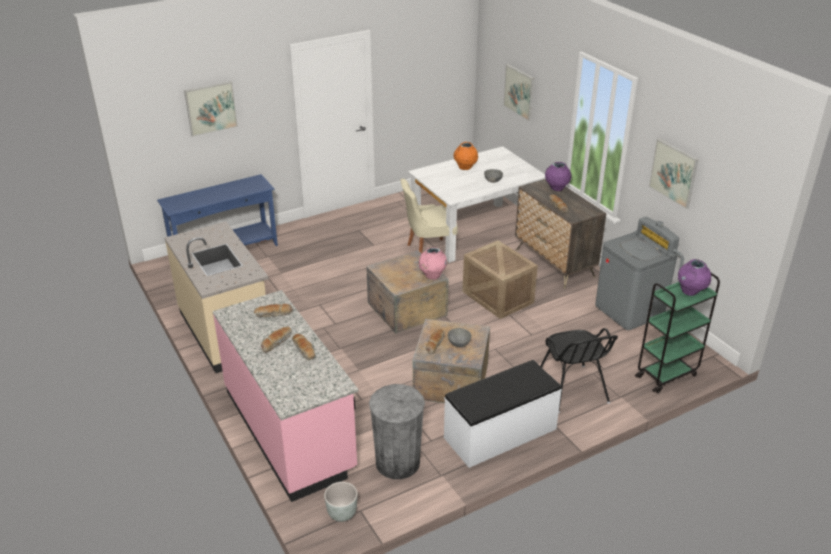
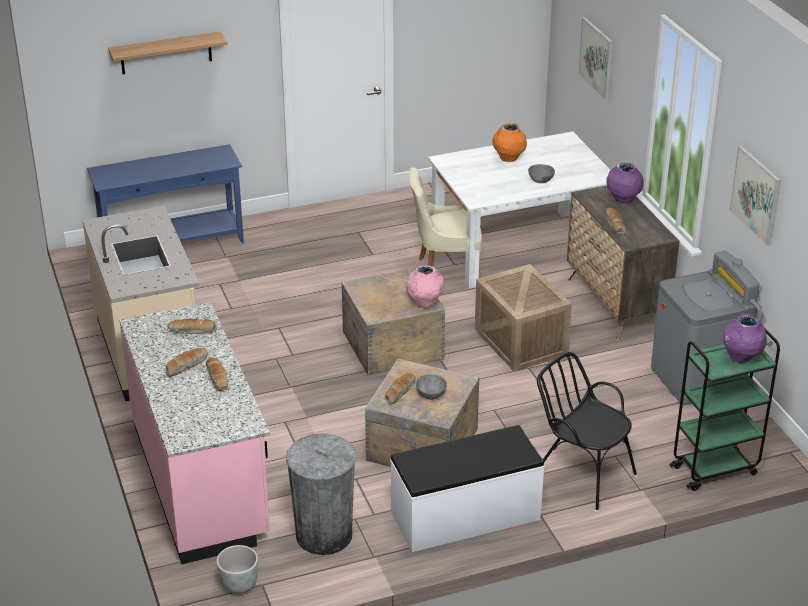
camera: 10 degrees right, 0 degrees up
(211, 108) = (166, 53): picture -> shelf
(573, 390) = (580, 474): black chair -> black chair turned 135 degrees clockwise

